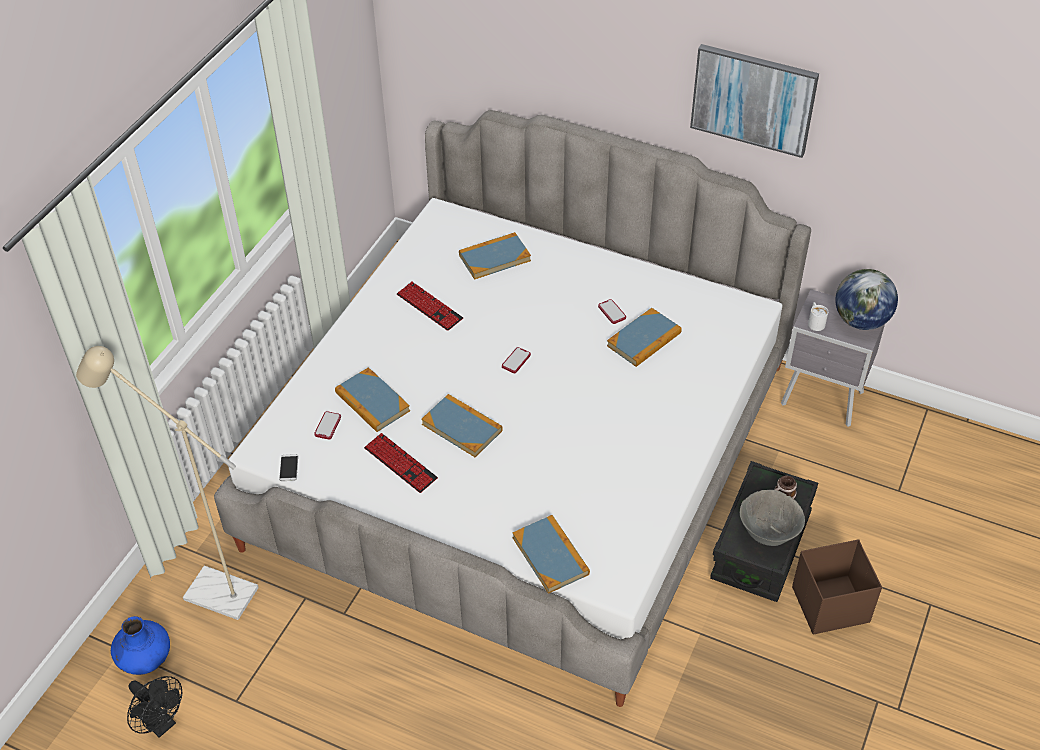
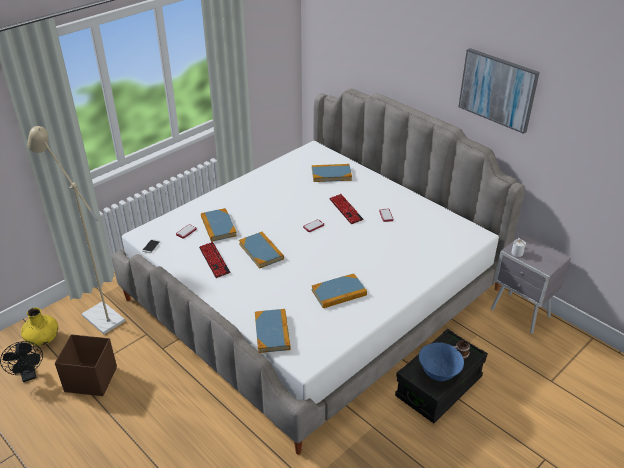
camera: 20 degrees right, 10 degrees down
(145, 659) = (43, 339): blue vase -> yellow vase
(429, 307) = (279, 189): keyboard -> keyboard (346, 210)
(644, 340) = (398, 234): book -> book (339, 293)
(768, 533) = (438, 373): grey bowl -> blue bowl
(829, 604) = (470, 436): brown storage box -> brown storage box (90, 379)
(860, 321) = (549, 258): globe -> none

